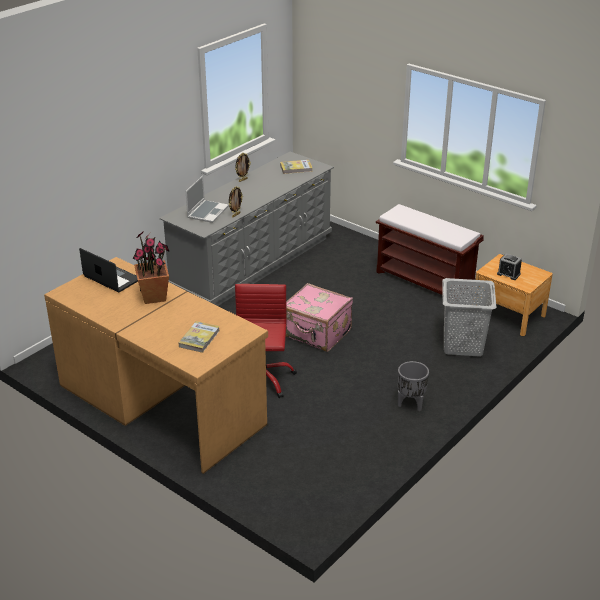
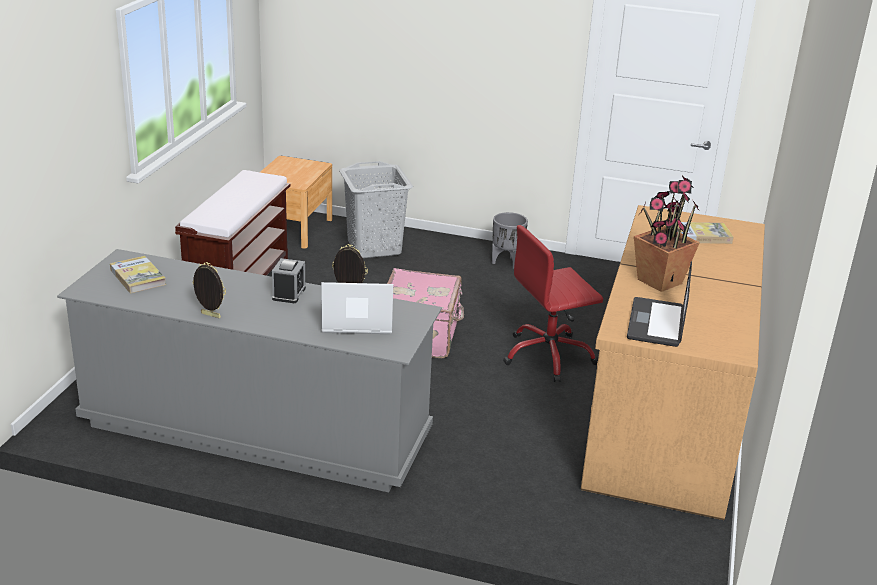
camera: 115 degrees left, 5 degrees down
(508, 274) = (297, 174): alarm clock -> alarm clock (289, 293)

